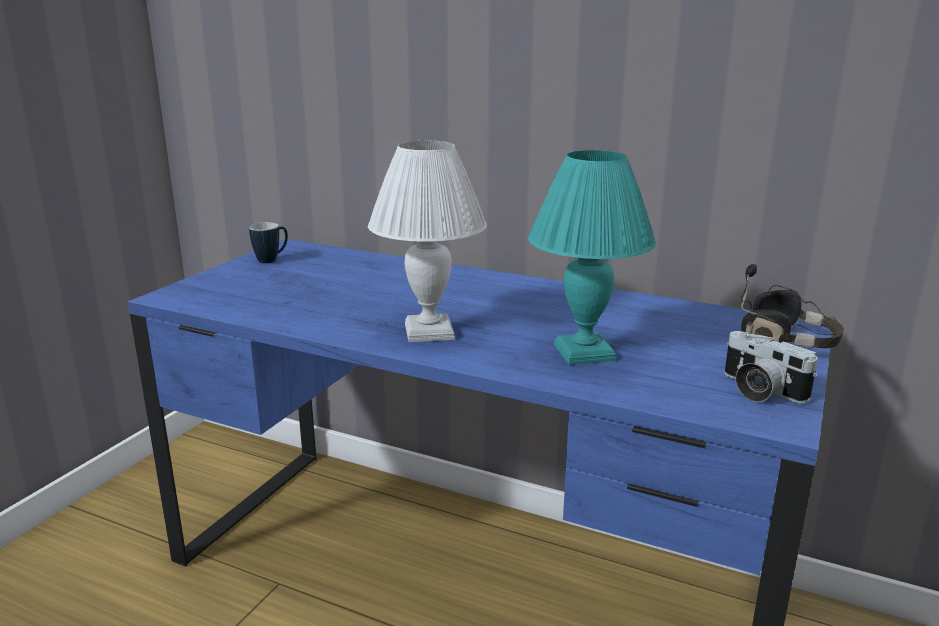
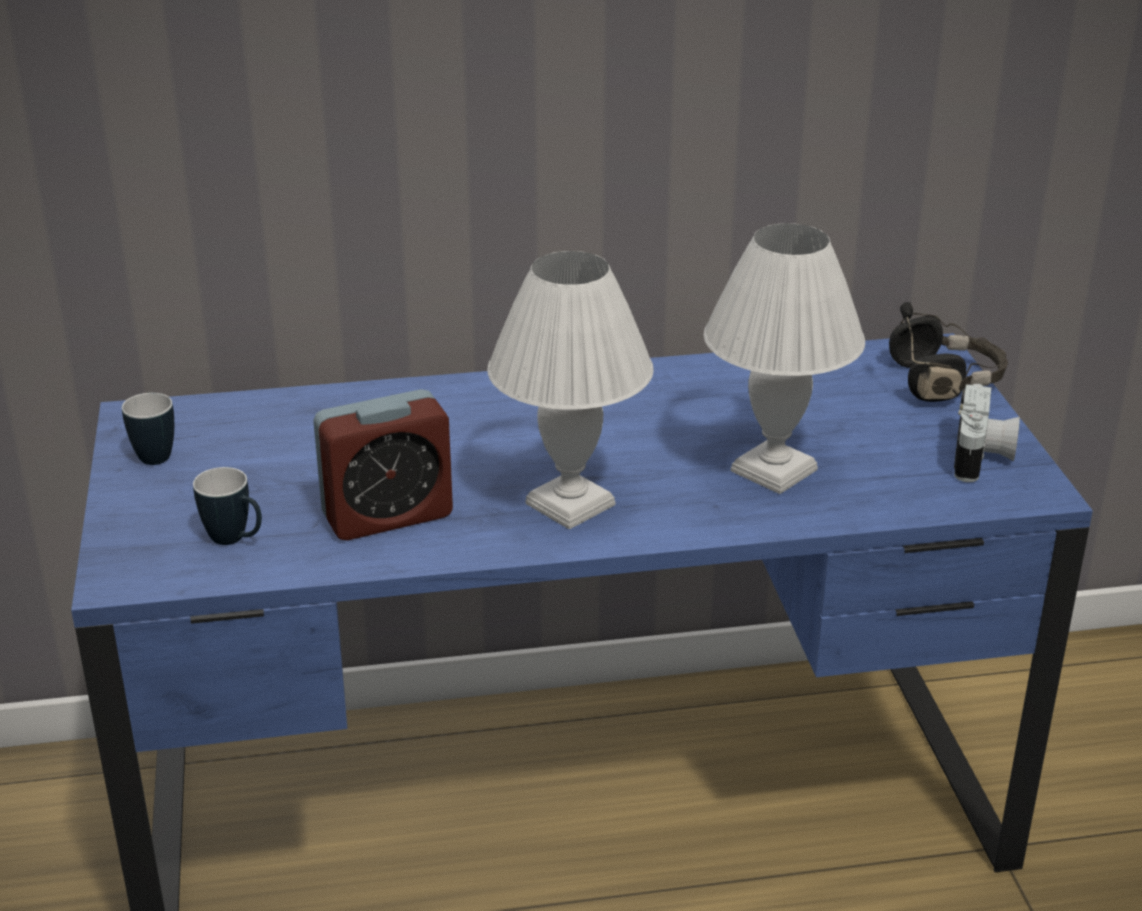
camera: 35 degrees left, 10 degrees up
(240, 297) = (235, 540): none -> mug
(326, 309) = (387, 516): none -> alarm clock
(583, 353) = (773, 471): turquoise table lamp -> white table lamp
(758, 390) = (982, 458): camera -> camera turned 90 degrees counterclockwise

